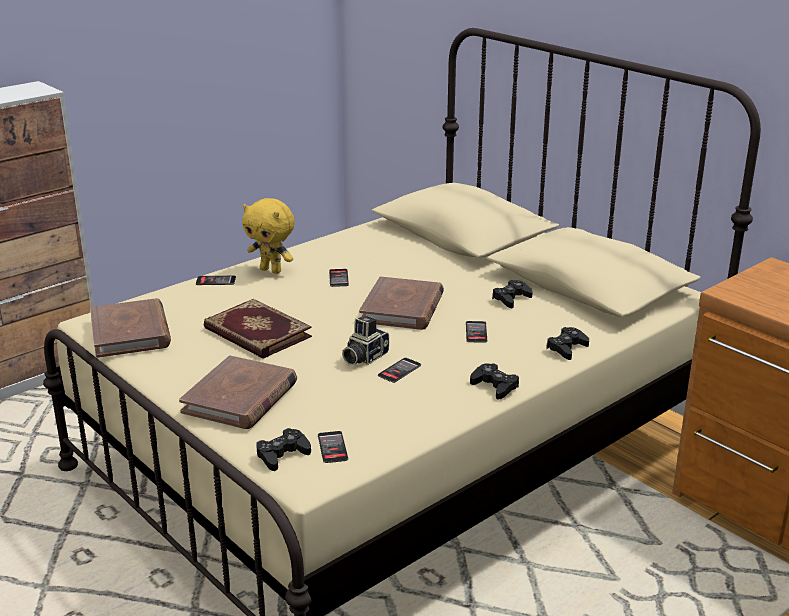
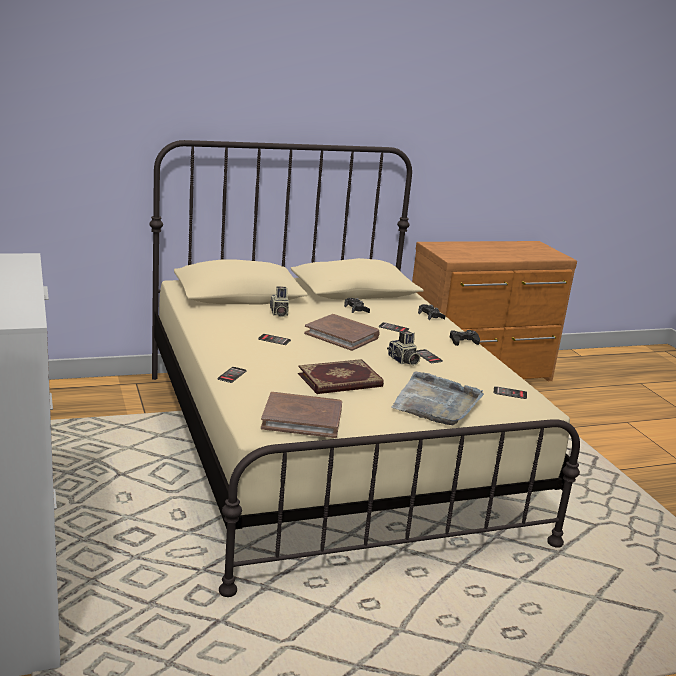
camera: 70 degrees left, 5 degrees down
(240, 397) = (436, 403): brown book -> grey tray
(271, 270) = (234, 354): yellow plush toy -> none
(282, 455) = (512, 407): black game controller -> none
(426, 263) = (278, 313): none -> camera

